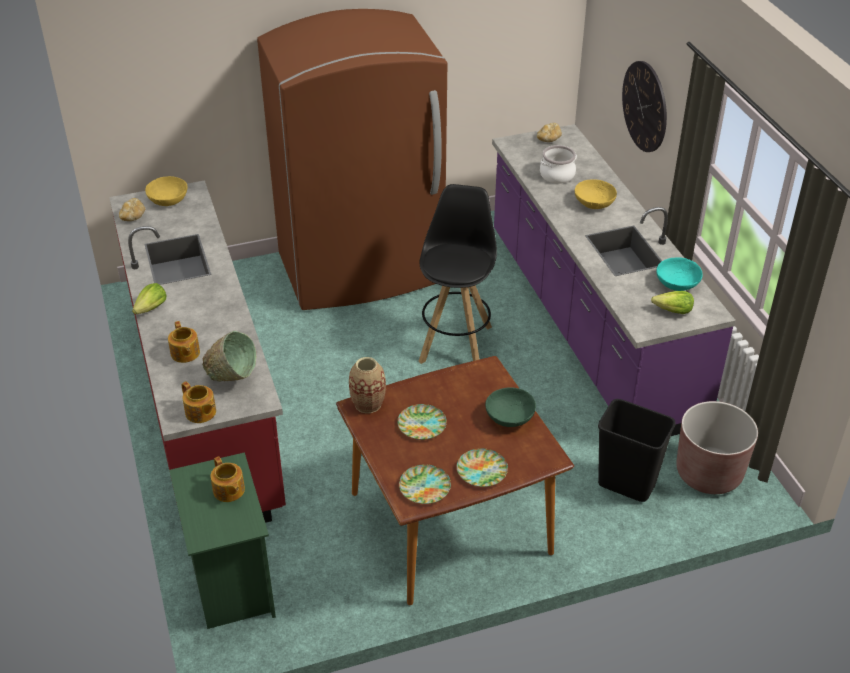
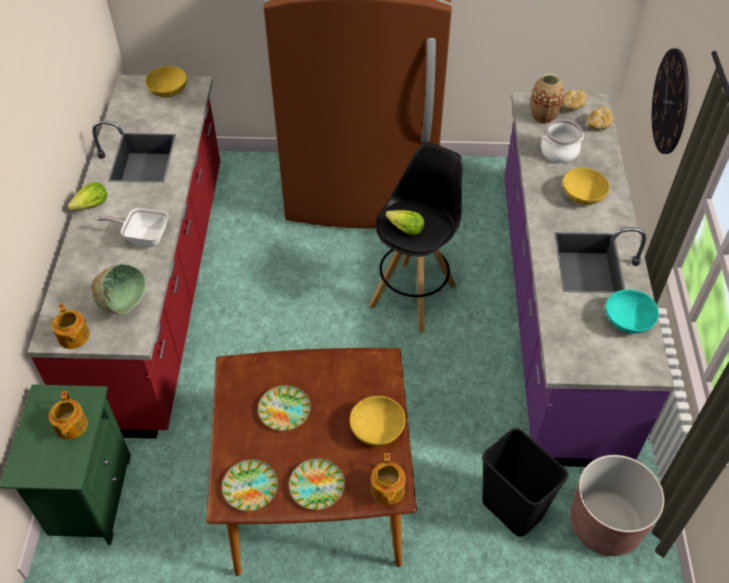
camera: 20 degrees right, 10 degrees up
(133, 216) = (128, 101): bread -> bread (598, 125)
(185, 353) = (94, 265): teapot -> teapot (387, 490)
(218, 321) = (143, 236): none -> frying pan
(368, 403) = (245, 368): vase -> vase (543, 116)
(509, 417) = (376, 429): green bowl -> yellow bowl
(673, 311) = (607, 354): lettuce -> lettuce (405, 229)

